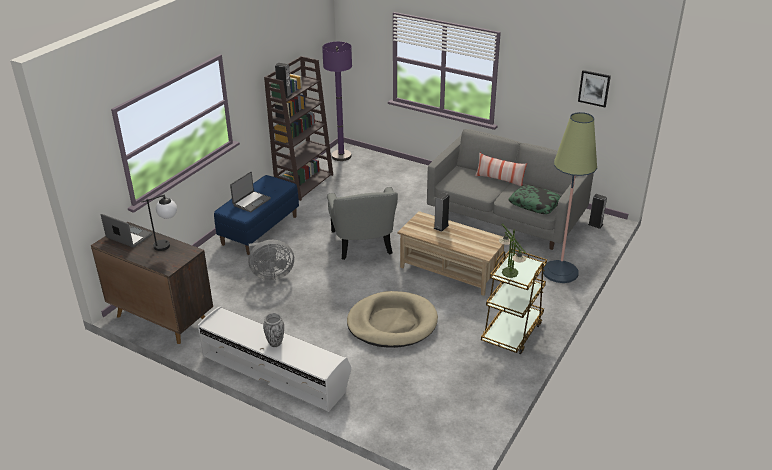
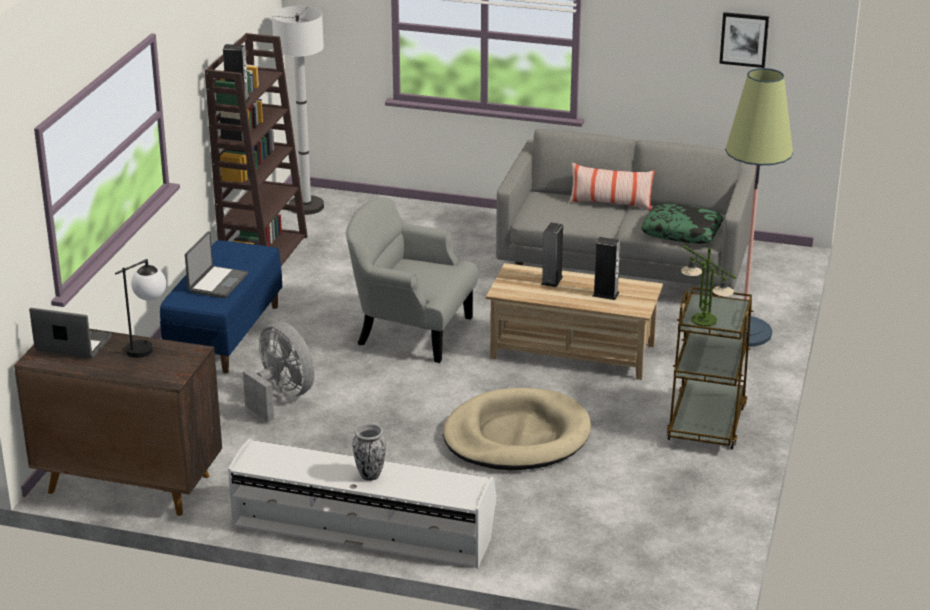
camera: 15 degrees left, 5 degrees down
(271, 275) = (281, 397): grey fan -> grey fan turned 105 degrees counterclockwise
(341, 156) = (306, 206): purple floor lamp -> white floor lamp
(363, 243) = (411, 331): grey armchair -> grey armchair turned 135 degrees clockwise
(595, 224) = (767, 260): speaker -> speaker (605, 294)

